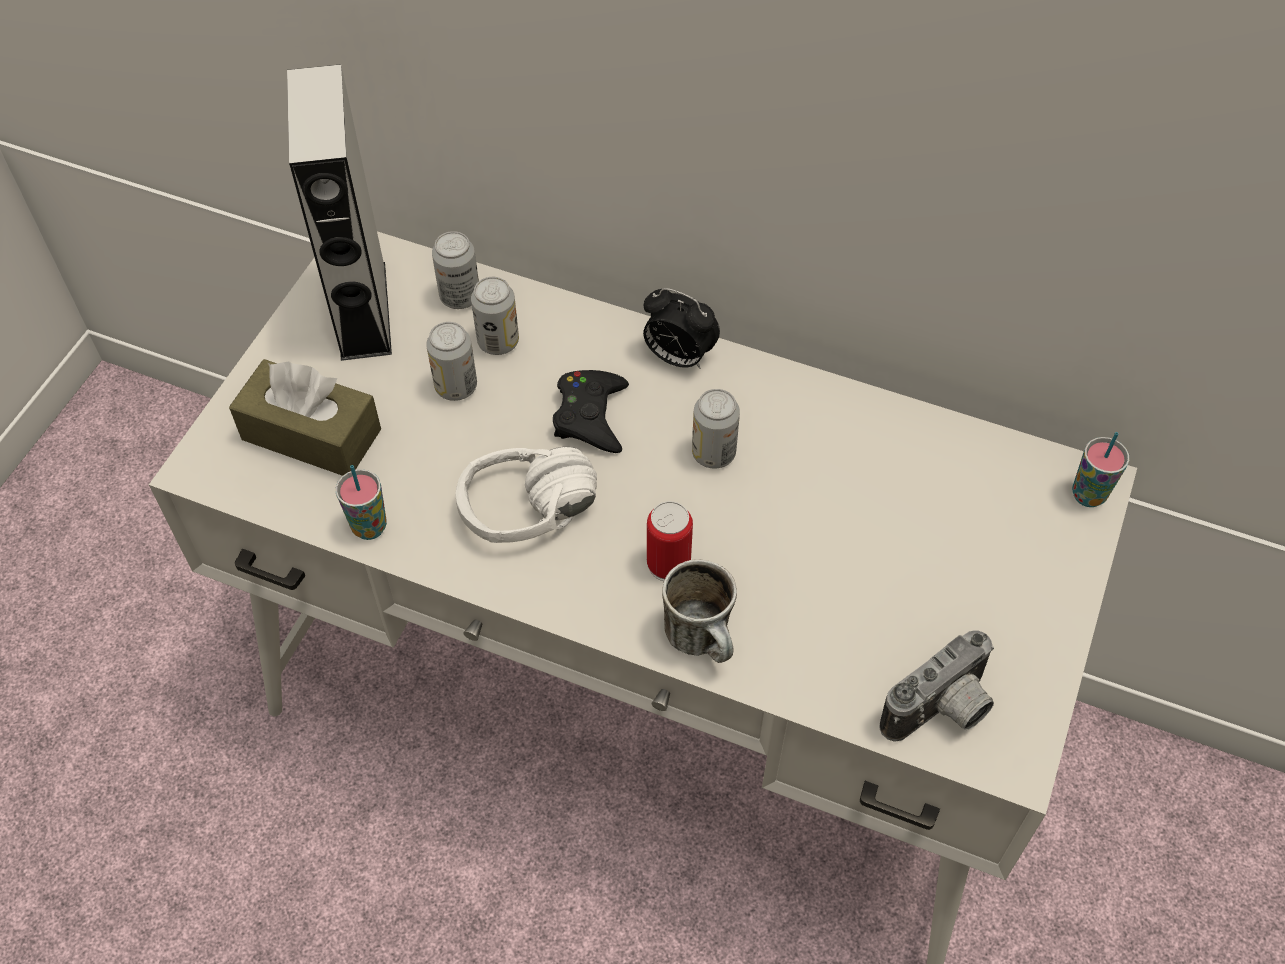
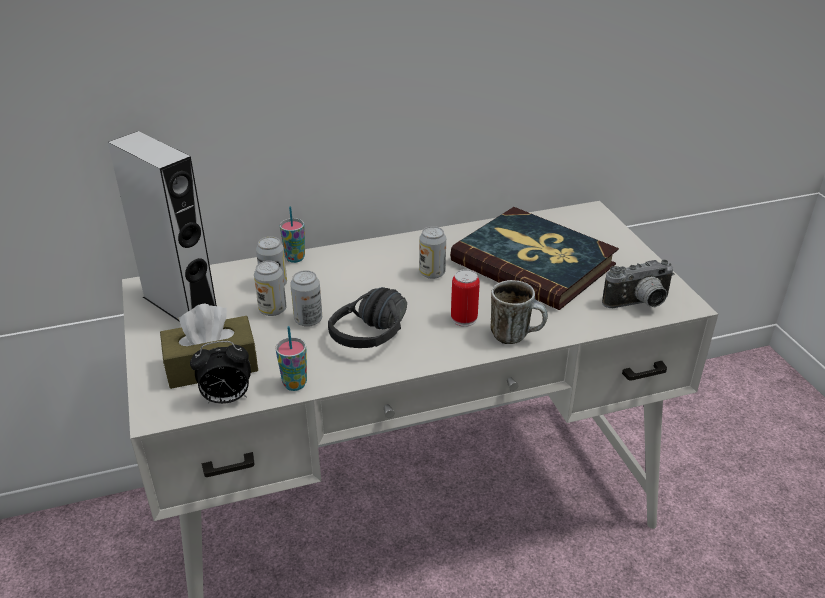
camera: 40 degrees left, 20 degrees down
(460, 297) = (231, 277): can -> can (308, 320)
(534, 525) = (382, 338): white headphones -> black headphones
(590, 416) = (357, 288): black game controller -> none
(678, 357) = (371, 250): alarm clock -> alarm clock (226, 399)
(878, 528) = (533, 262): none -> book
(942, 712) = (639, 304): camera -> camera turned 60 degrees clockwise
(1088, 495) = (595, 215): cup -> cup (295, 258)

